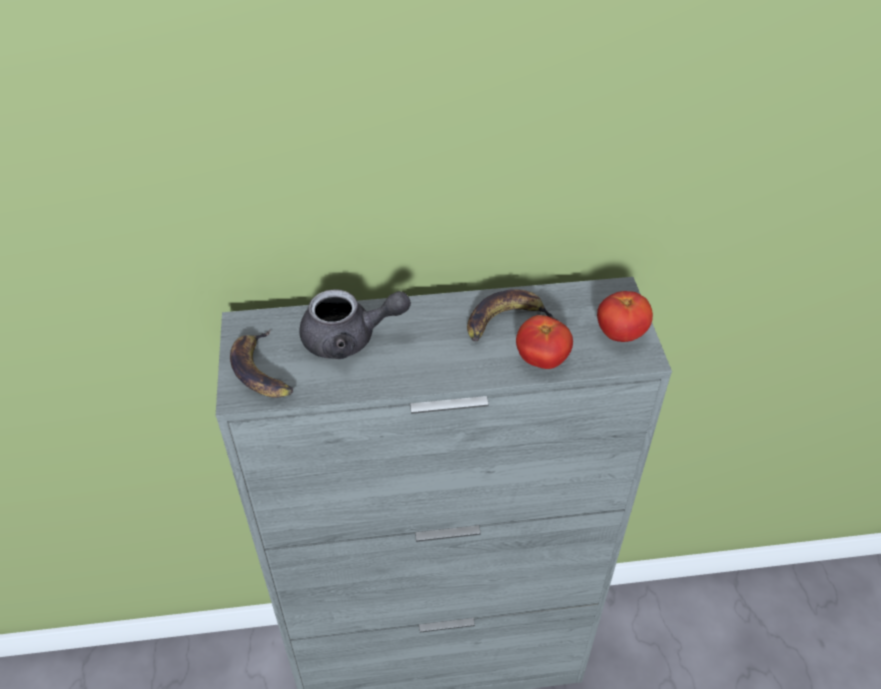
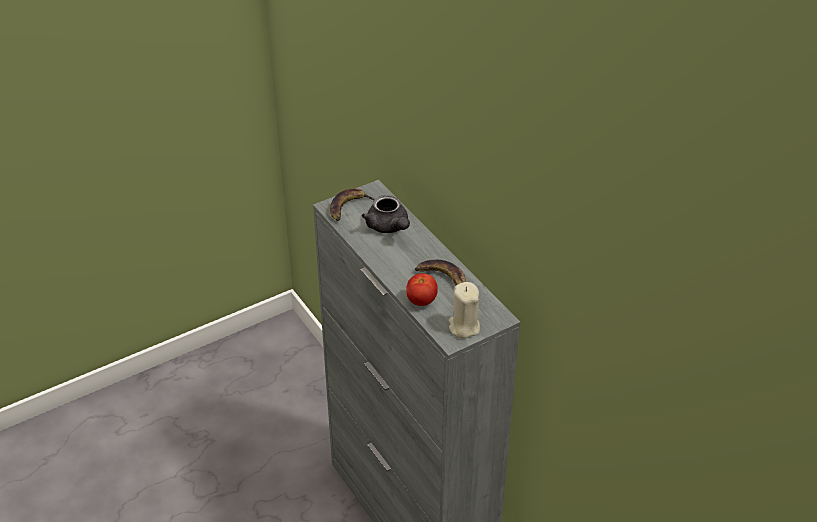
camera: 65 degrees right, 5 degrees down
(620, 334) = (464, 327): tomato -> beige candle

